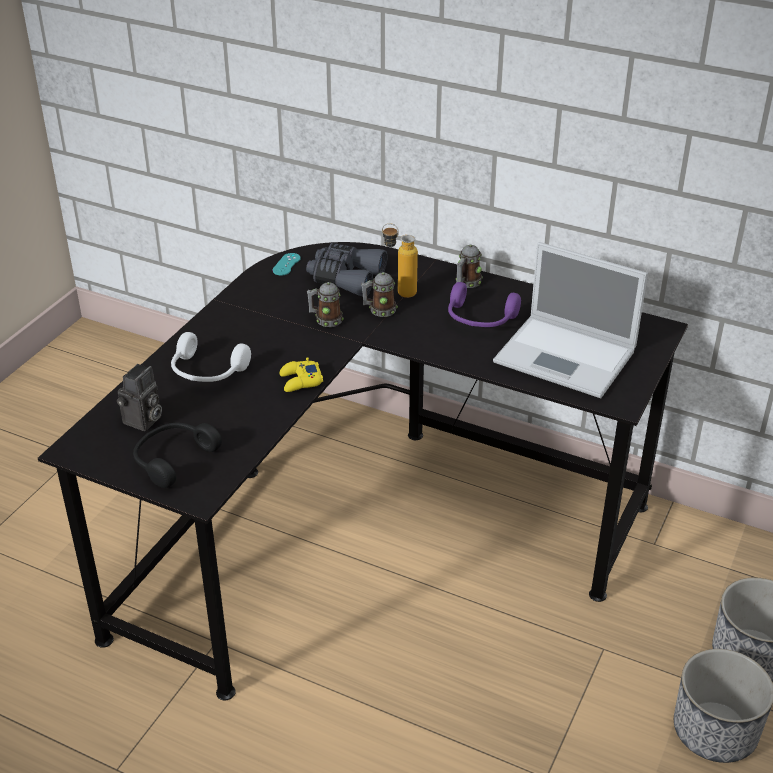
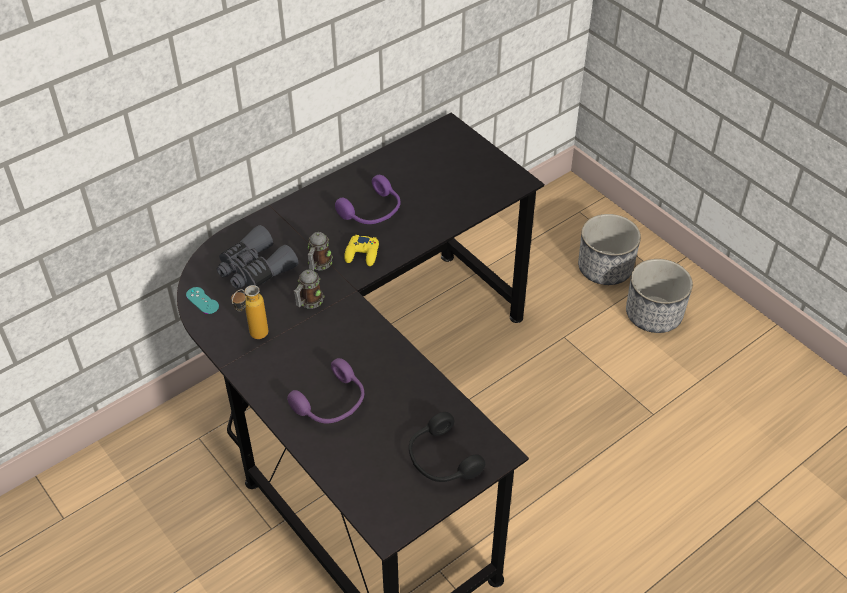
camera: 65 degrees left, 10 degrees up
(143, 421) = (376, 467): camera -> none
(207, 372) = (332, 403): white headphones -> purple headphones
(300, 381) = (385, 345): yellow game controller -> yellow game controller (362, 254)
(399, 292) = (301, 243): bottle -> bottle (253, 337)
(466, 283) = (318, 200): mug -> none
(567, 357) = (451, 185): laptop -> none

